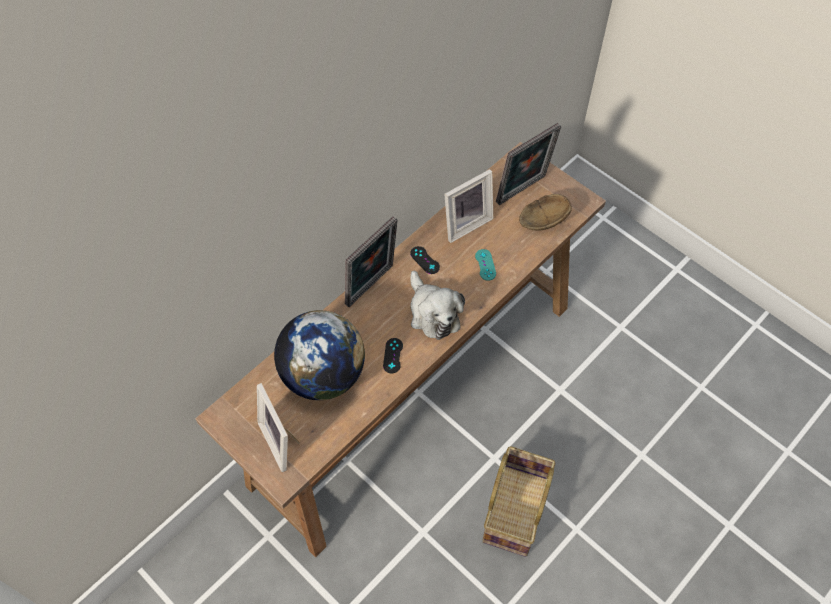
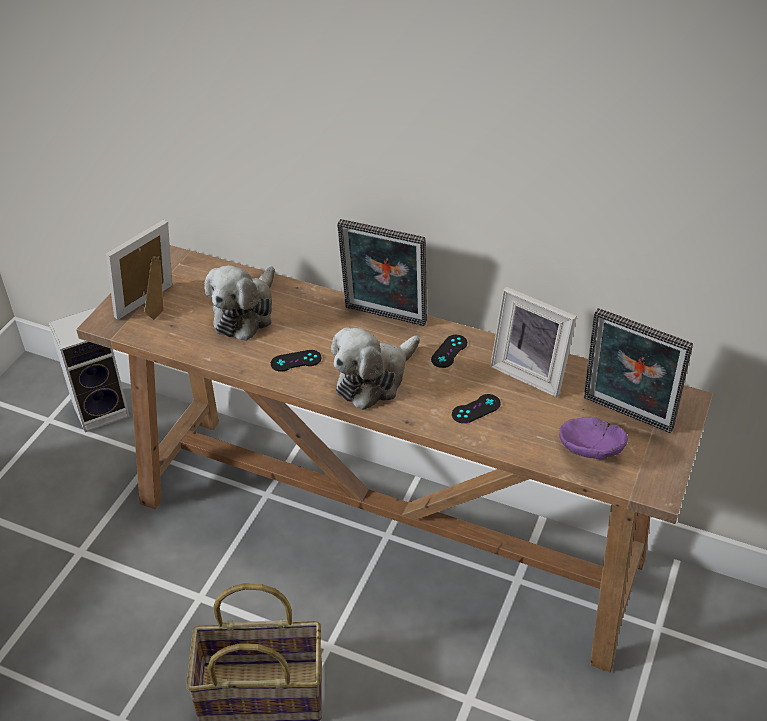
camera: 70 degrees right, 15 degrees down
(192, 567) = (103, 409): none -> speaker
(323, 375) = (245, 313): globe -> plush toy
(485, 265) = (476, 409): turquoise game controller -> black game controller
(542, 220) = (589, 449): brown bowl -> purple bowl

